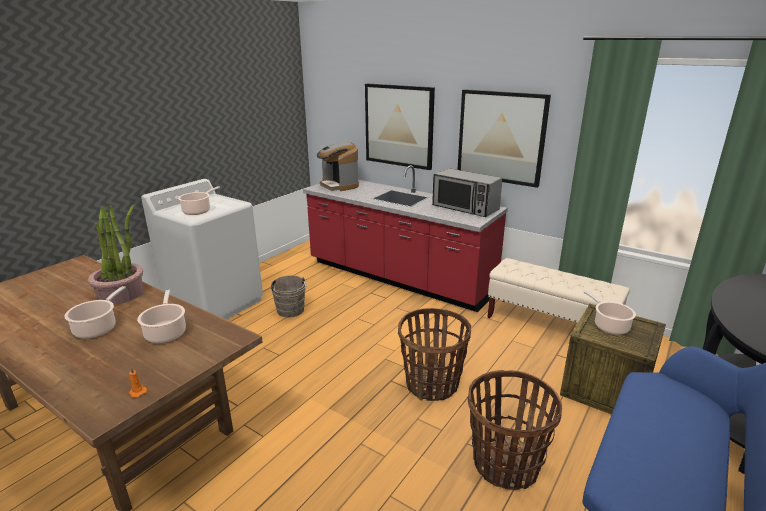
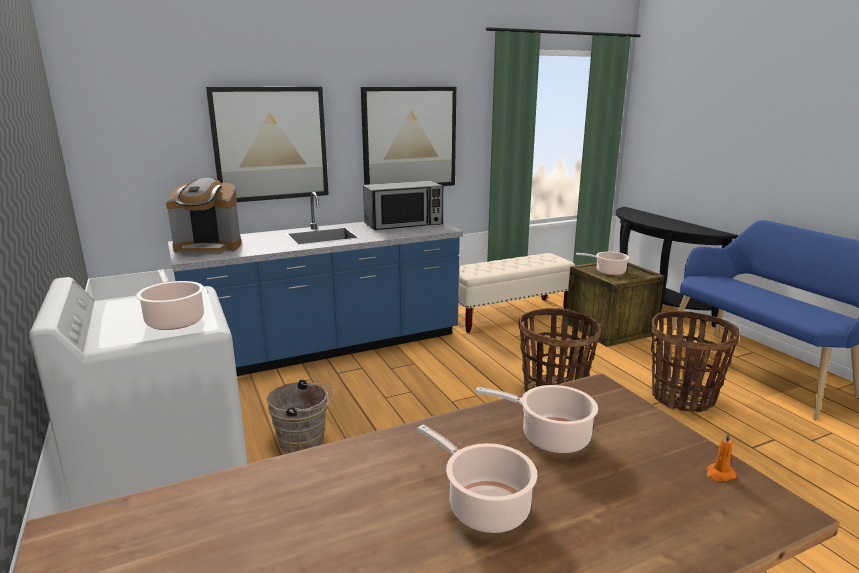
camera: 60 degrees left, 5 degrees down
(121, 294) = (353, 471): potted plant -> none
(398, 278) = (327, 348): red counter -> blue counter

